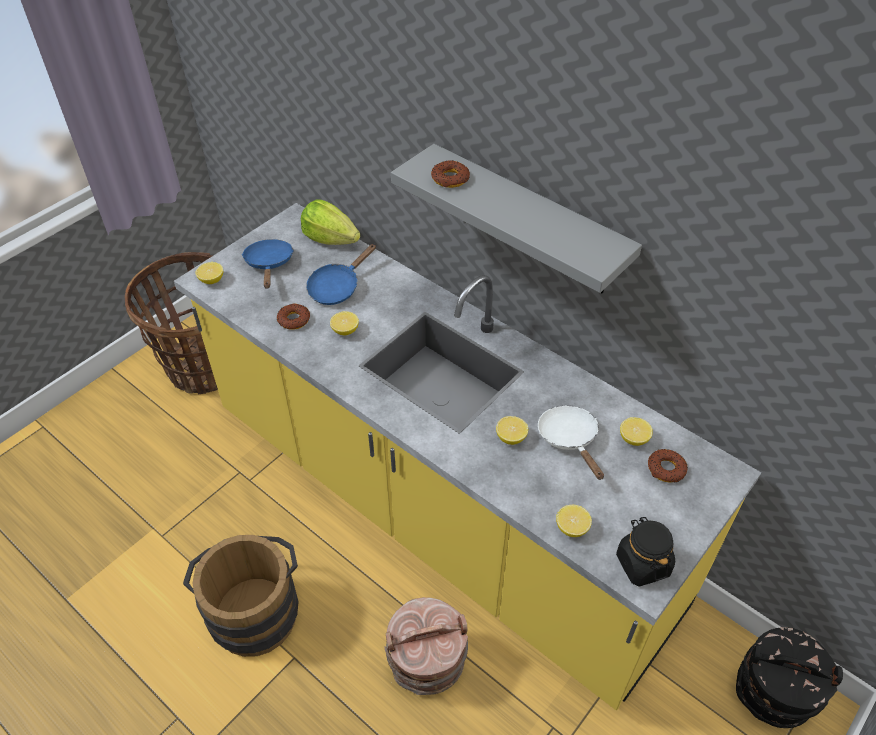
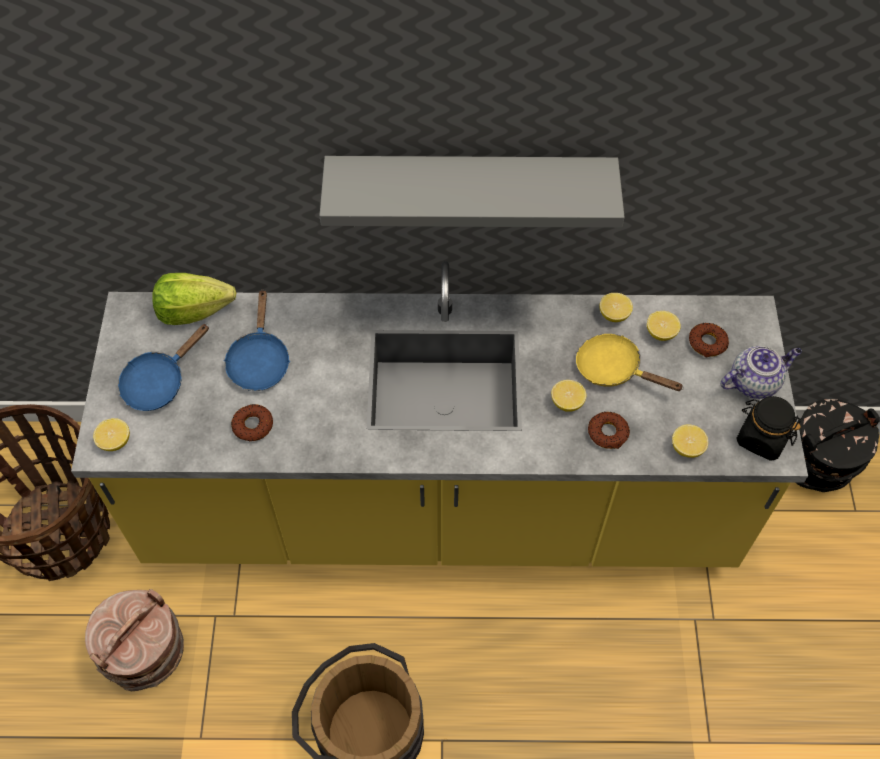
camera: 40 degrees left, 10 degrees up
(269, 264) = (159, 382): blue frying pan -> blue frying pan turned 90 degrees counterclockwise
(345, 330) = (316, 402): lemon -> lemon (614, 315)
(427, 664) = (557, 650): brown bucket -> brown bucket (146, 654)
(450, 178) = (386, 188): donut -> donut (608, 433)
(570, 439) = (614, 369): white frying pan -> yellow frying pan
(678, 521) = (754, 382): none -> teapot

